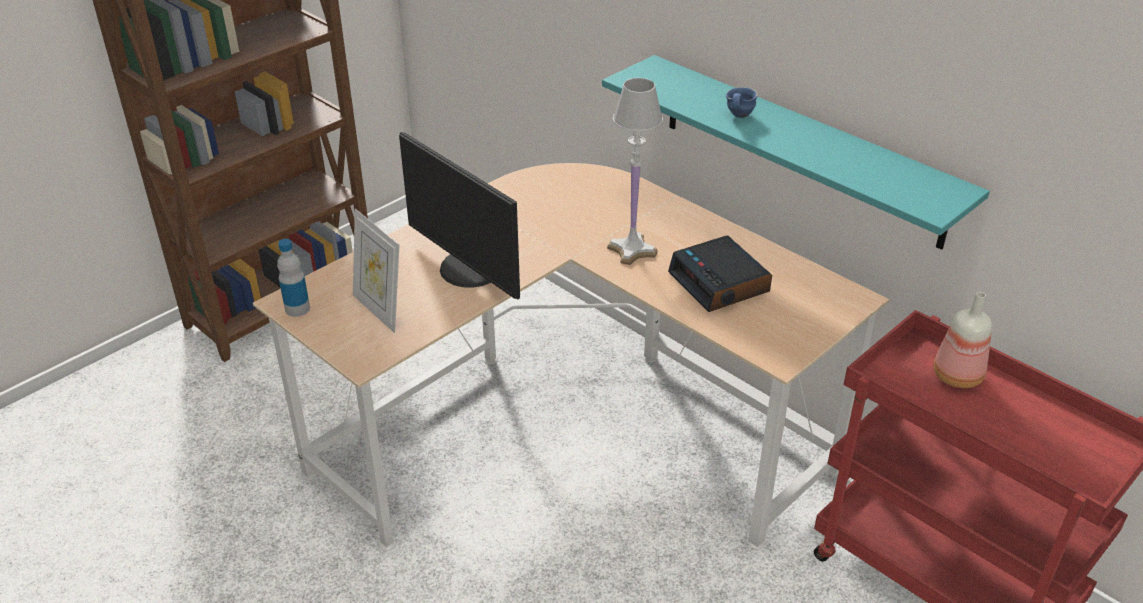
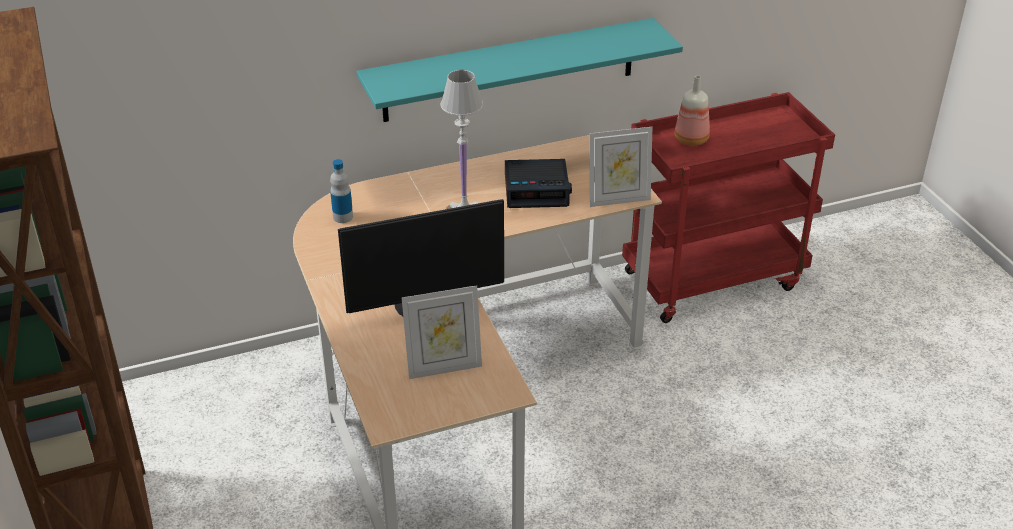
camera: 65 degrees left, 0 degrees up
(297, 309) = (404, 417): bottle -> bottle (343, 217)
(737, 116) = (488, 67): blue mug -> none
(757, 346) = (618, 199): none -> picture frame

